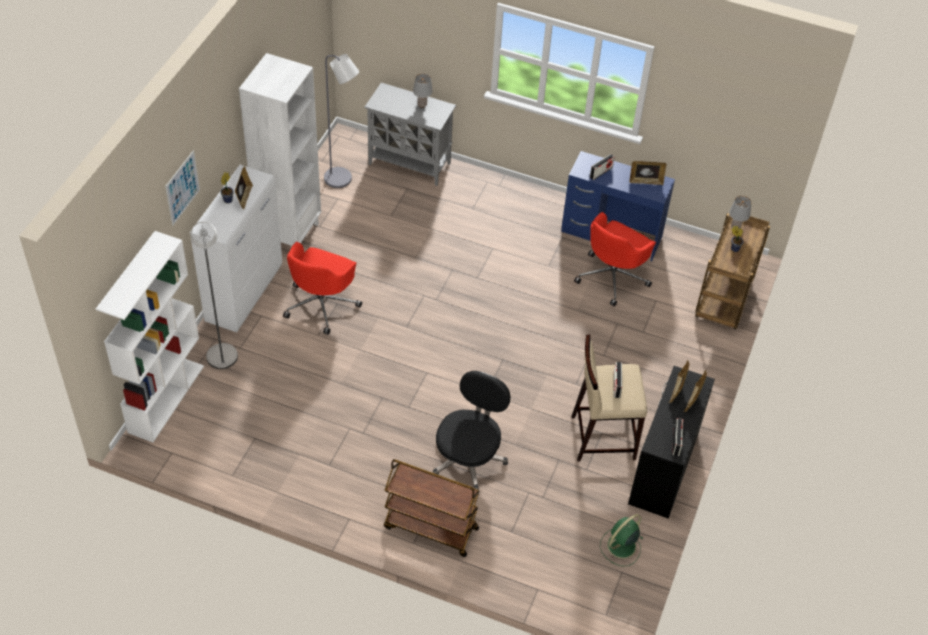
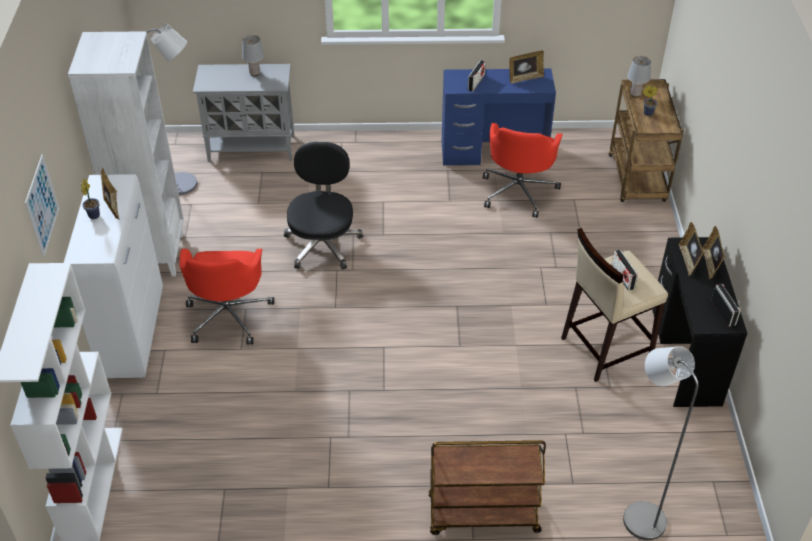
camera: 20 degrees left, 5 degrees down
(221, 351) = (136, 405): grey floor lamp -> grey floor lamp (638, 515)
(469, 458) = (480, 421): black office chair -> black office chair (323, 243)
(620, 546) = (694, 454): green fan -> none

